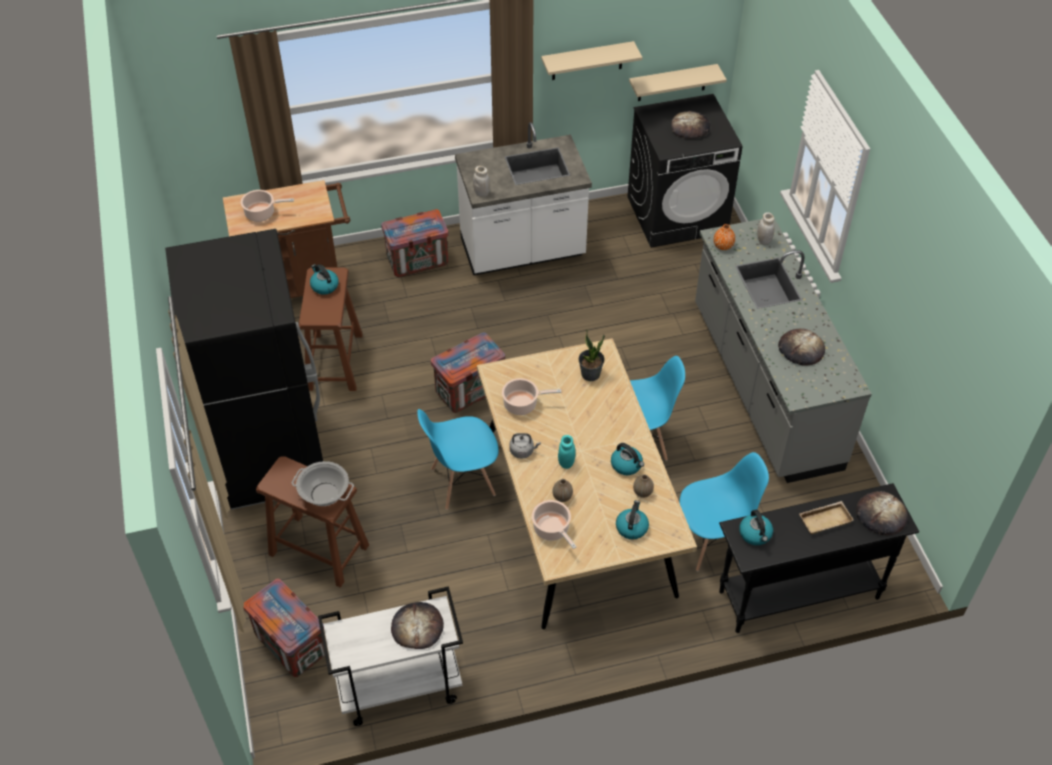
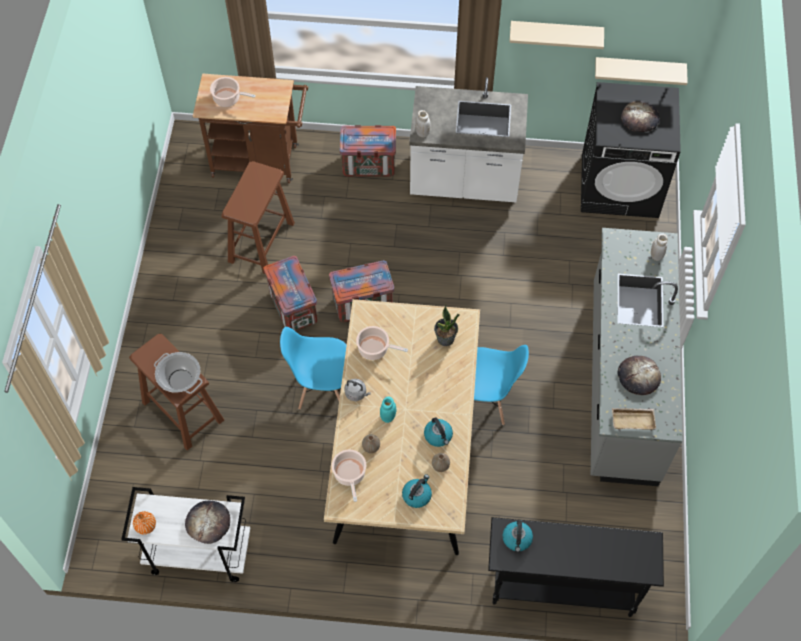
camera: 20 degrees right, 10 degrees up
(271, 455) = (177, 313): black fridge -> none
(290, 644) = (130, 486): crate -> crate (293, 307)
(324, 286) = (256, 183): kettle -> none
(712, 543) = (509, 515): blue chair -> none
(723, 246) = (616, 250): orange vase -> orange vase (146, 526)
(825, 519) = (584, 546): beige tray -> beige tray (633, 419)
(880, 515) = (636, 559): bread -> none

